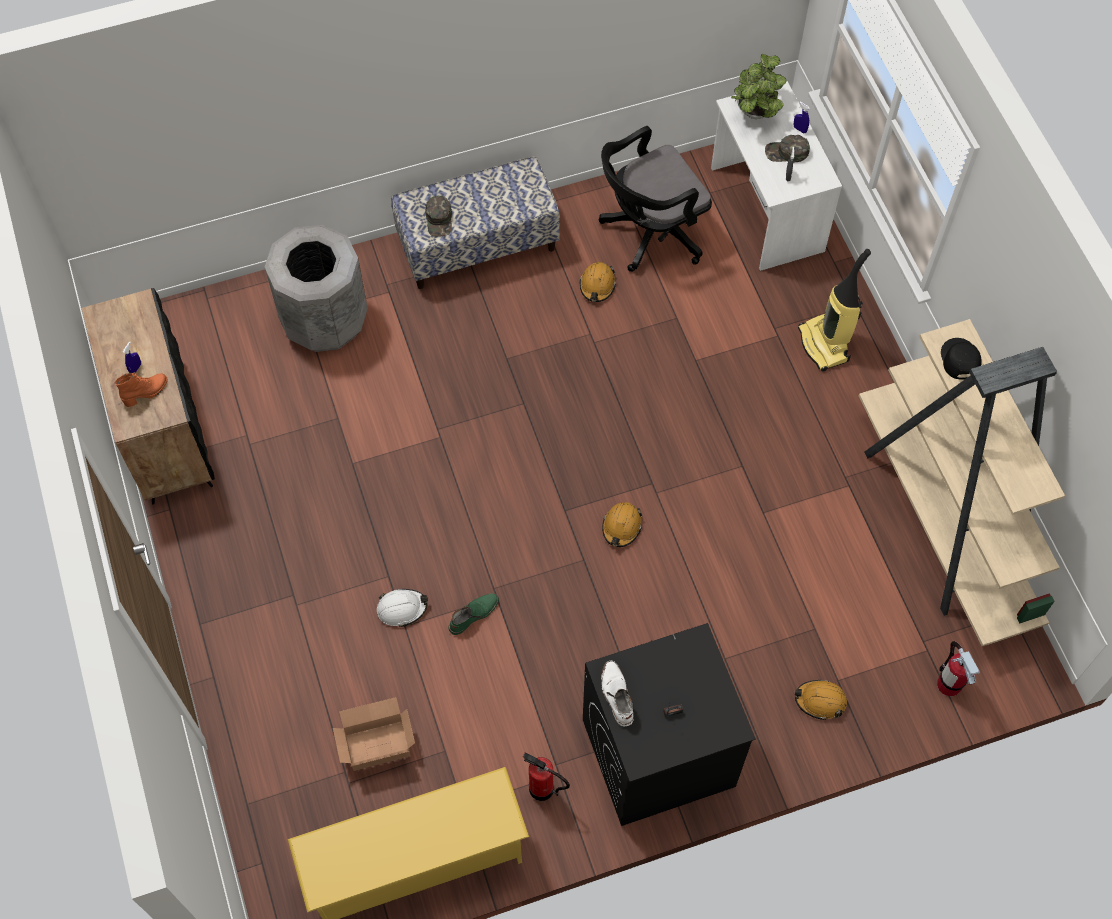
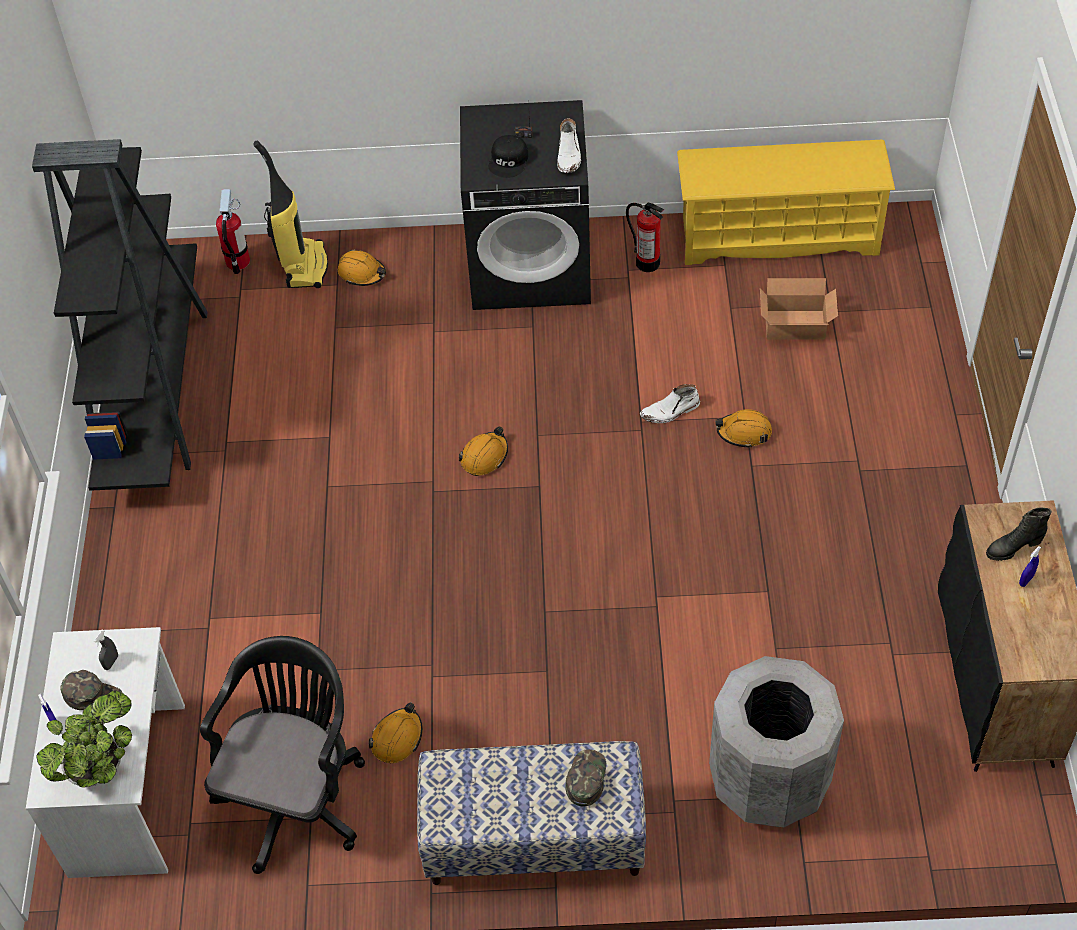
camera: 160 degrees left, 10 degrees down
(146, 393) = (1013, 548): orange boot -> black boot
(402, 609) = (744, 432): white hard hat -> orange hard hat
(473, 614) = (670, 411): green boot -> white boot
(650, 233) = (296, 795): black office chair -> black office chair turned 60 degrees counterclockwise
(824, 345) = (162, 593): vacuum cleaner -> vacuum cleaner (304, 266)
(943, 522) = (154, 387): beige bookcase -> black bookcase
(959, 359) = (93, 277): black cap -> black cap (509, 161)

